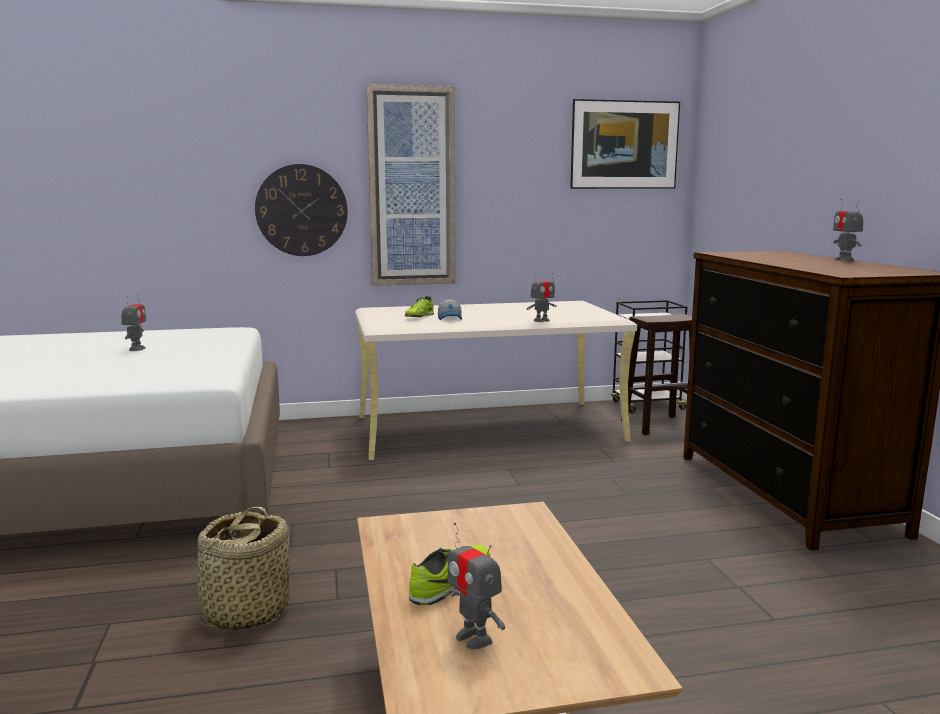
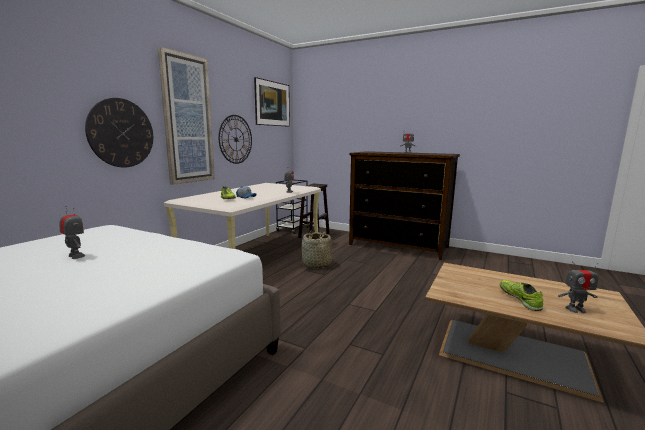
camera: 50 degrees left, 0 degrees up
(245, 612) = (368, 388): basket -> basket (317, 265)
(515, 217) = (236, 139): none -> wall clock

